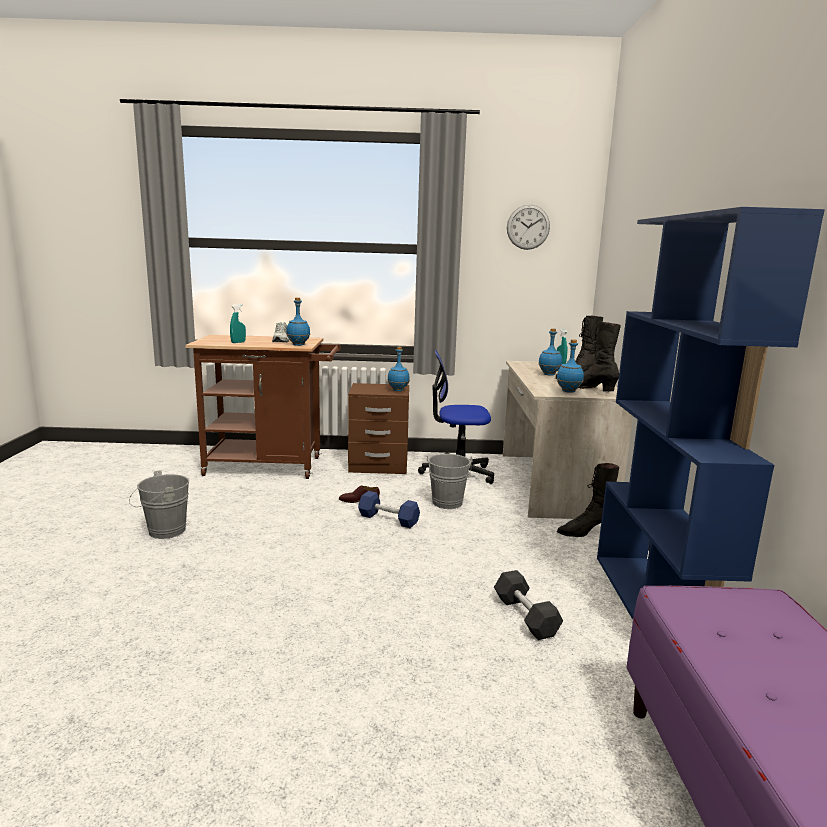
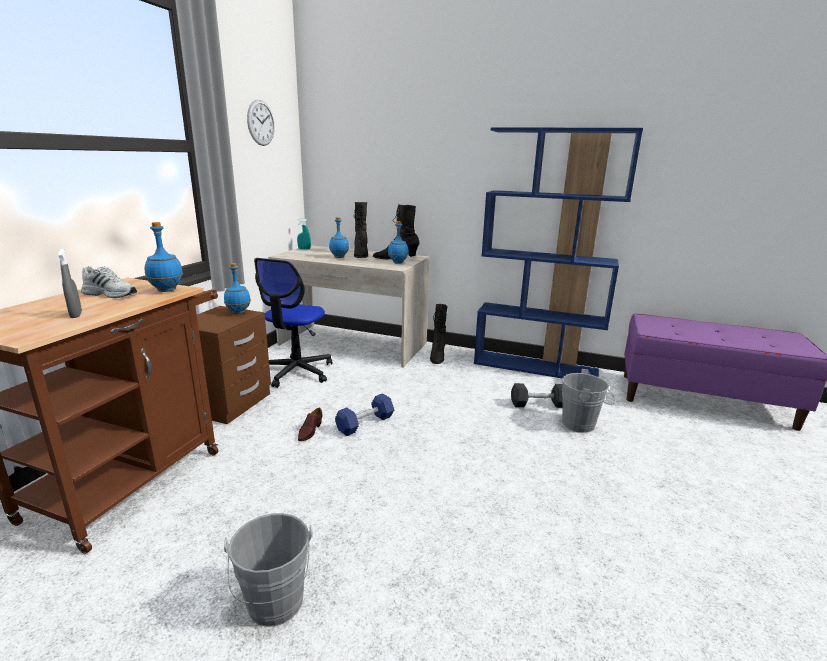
camera: 70 degrees left, 5 degrees up
(238, 342) = (76, 315): turquoise spray bottle -> grey spray bottle
(447, 504) = (356, 390): grey bucket -> grey bucket (582, 425)

